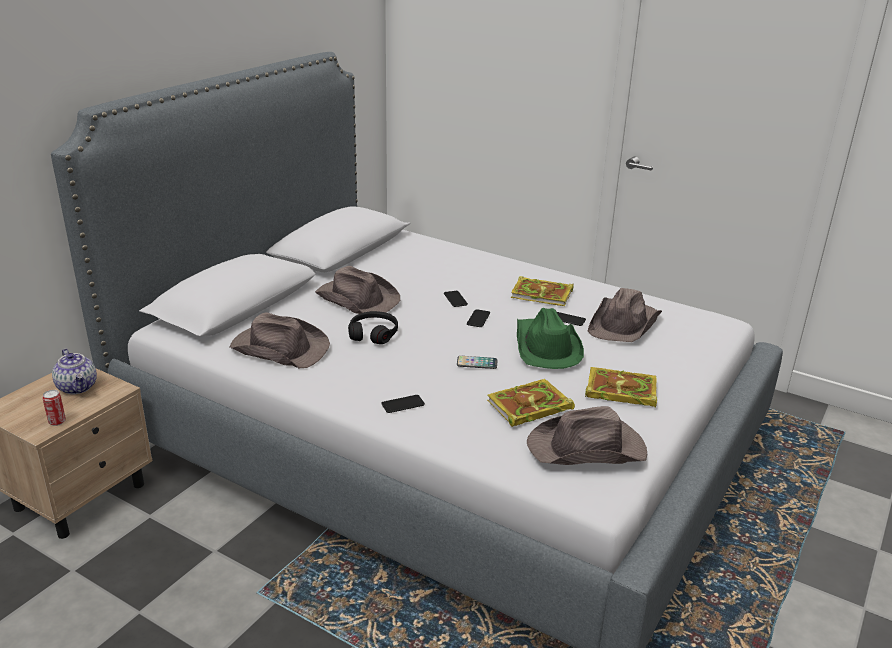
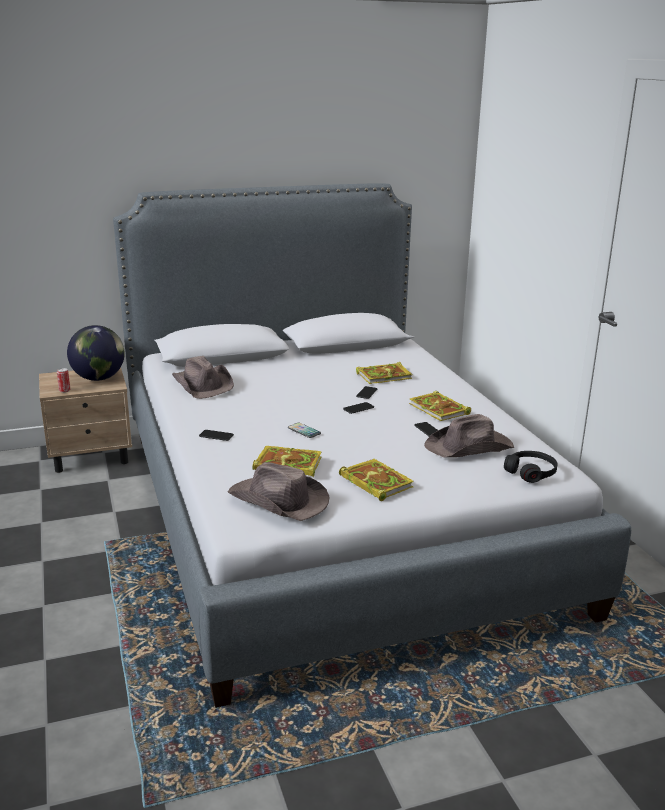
camera: 40 degrees right, 5 degrees down
(78, 387) = (99, 378): teapot -> globe
(357, 299) = (300, 373): brown hat -> none
(373, 334) = (271, 394): black headphones -> black headphones (531, 472)
(439, 274) = (385, 376): none -> book
(546, 346) = (374, 439): green hat -> none

